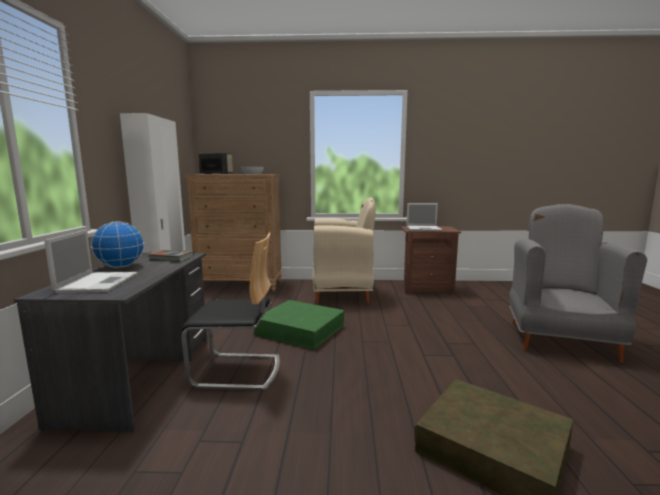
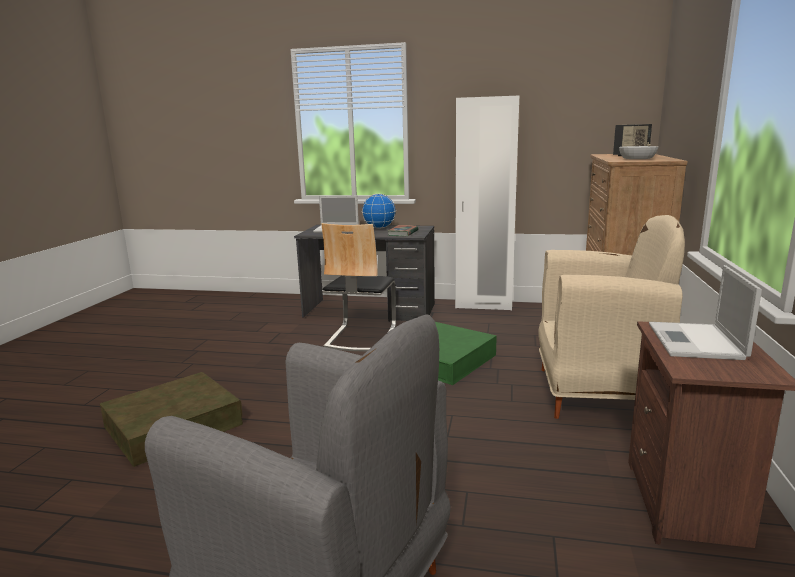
camera: 100 degrees right, 5 degrees up
(342, 294) = (597, 394): beige armchair -> beige armchair turned 90 degrees counterclockwise

